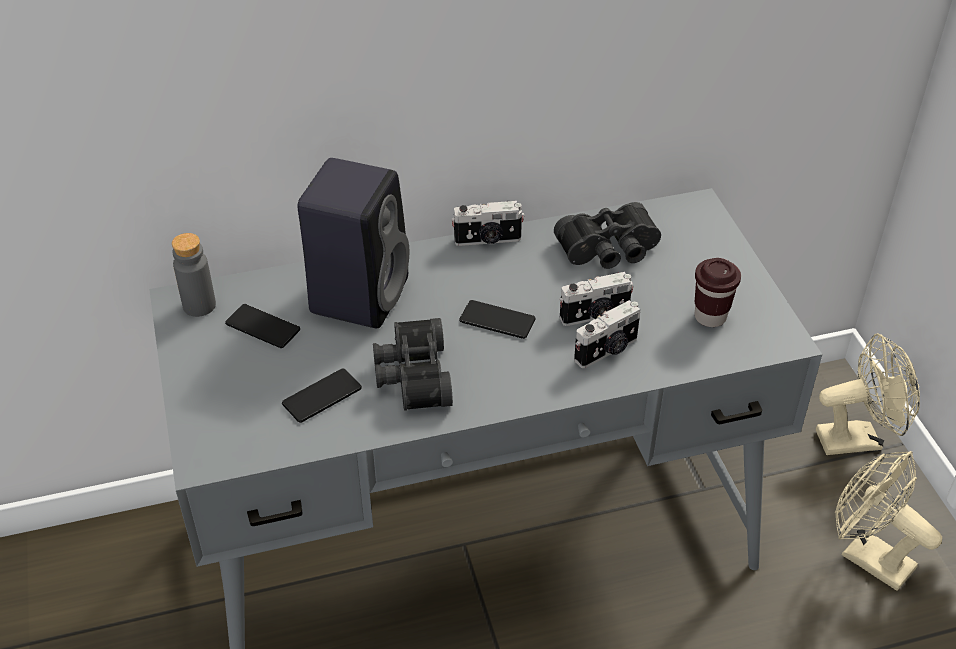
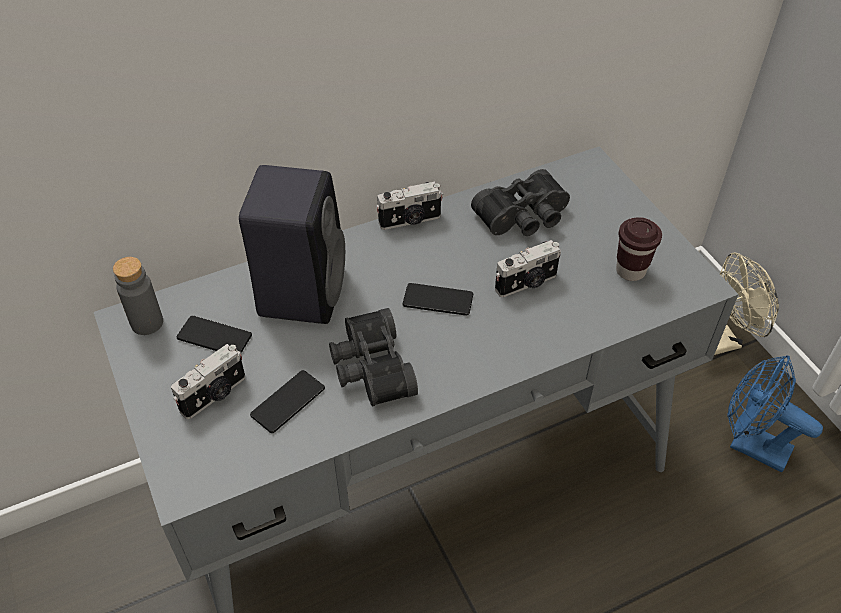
camera: 10 degrees left, 5 degrees up
(607, 351) = (547, 317): camera -> camera (215, 395)
(867, 556) = (750, 445): beige fan -> blue fan

